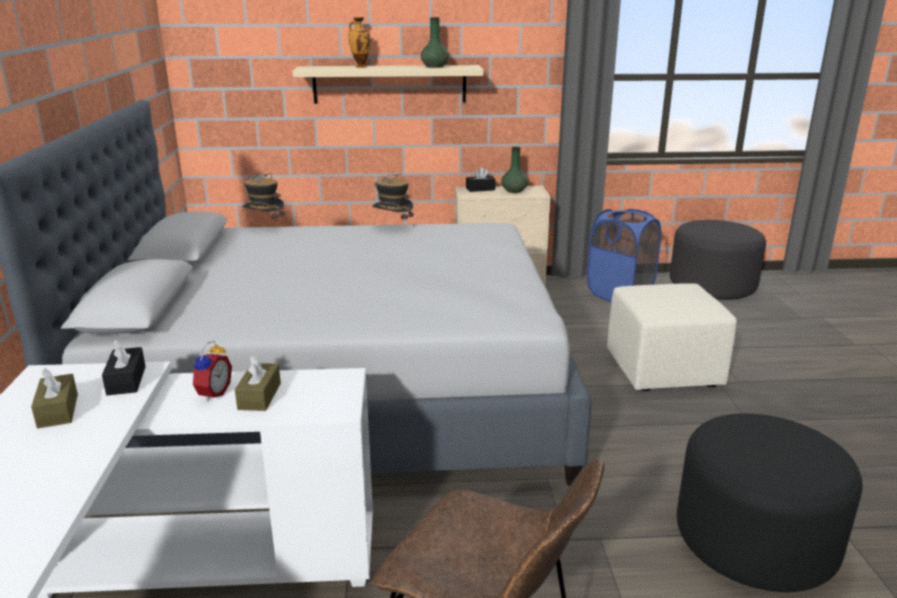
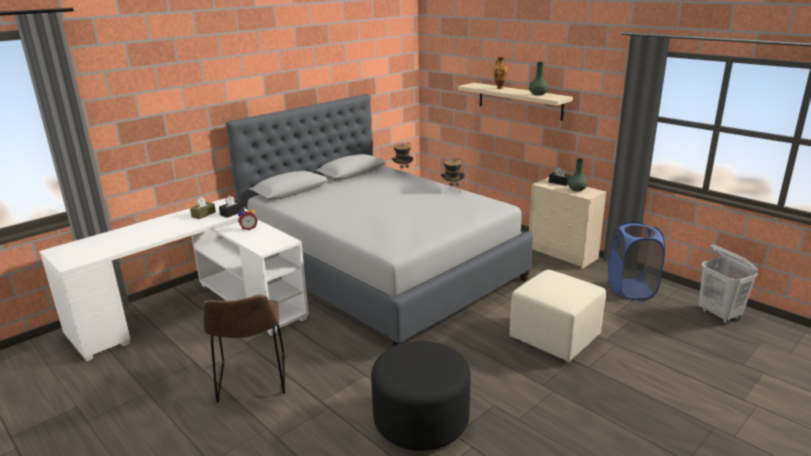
camera: 50 degrees right, 0 degrees up
(259, 396) = (256, 235): brown tissue box -> none
(712, 286) = (719, 315): grey ottoman -> white laundry basket

